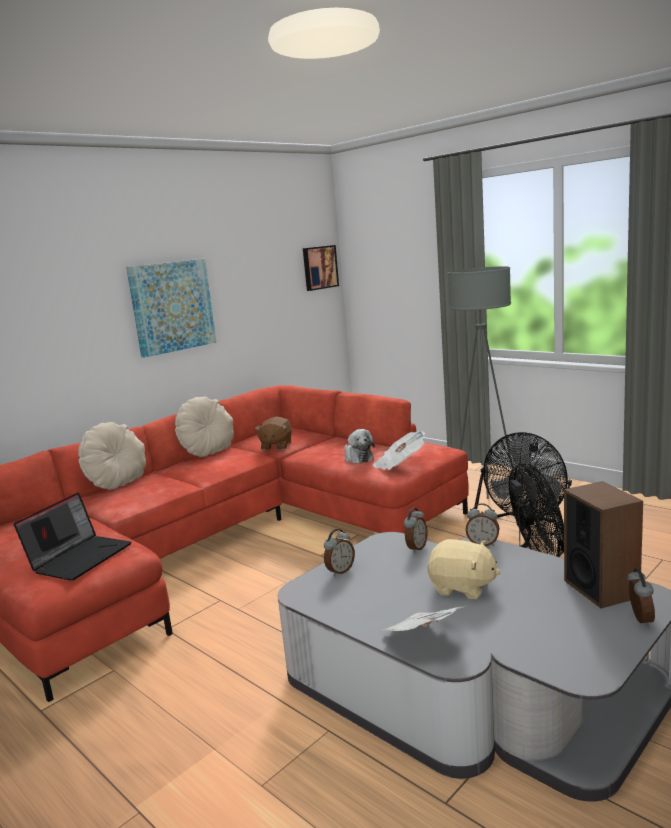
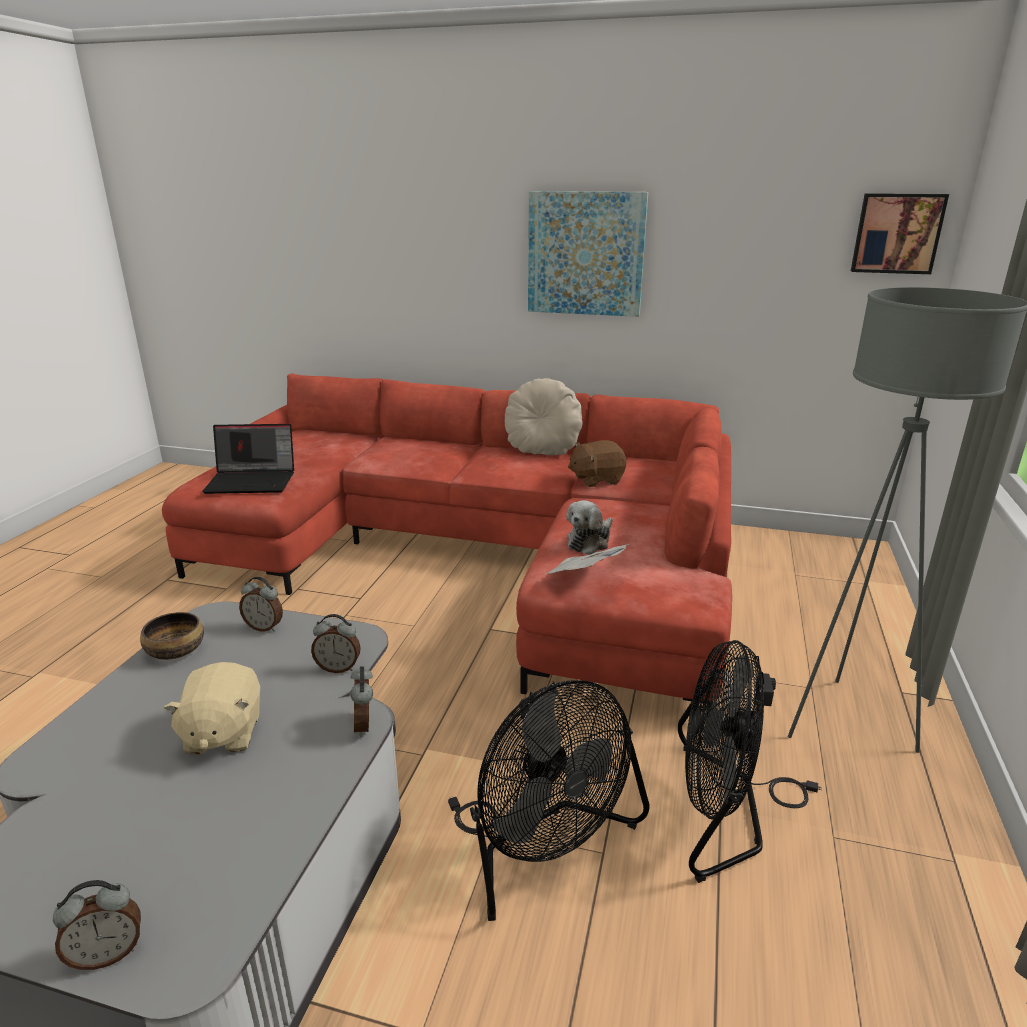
camera: 60 degrees right, 10 degrees up
(118, 484) = (425, 441): beige pillow -> none
(340, 606) = (175, 650): none -> bowl
(424, 639) = (90, 729): newspaper -> none
(601, 588) = (219, 889): speaker -> none

